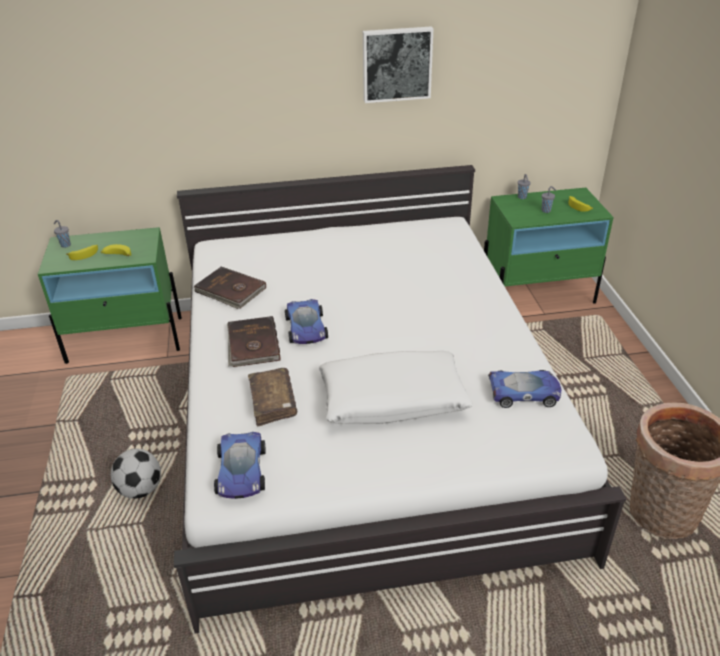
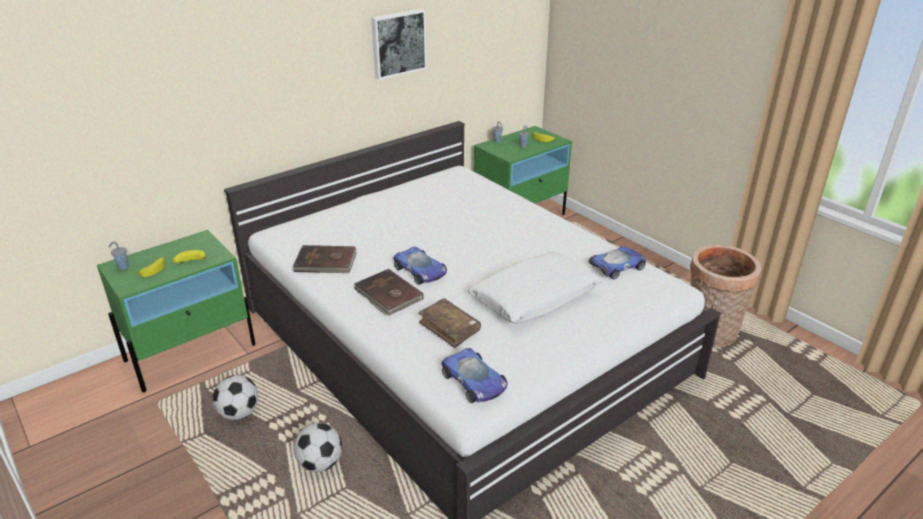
camera: 30 degrees left, 5 degrees down
(117, 412) = (239, 413): none -> football

